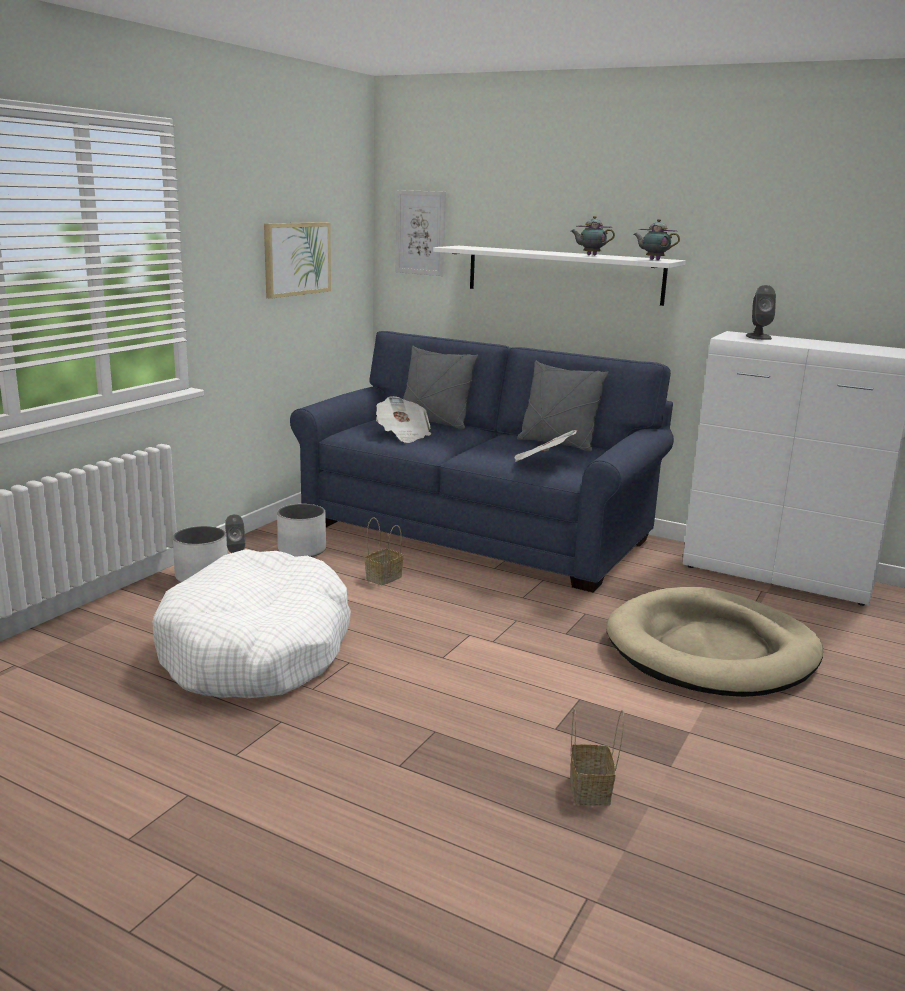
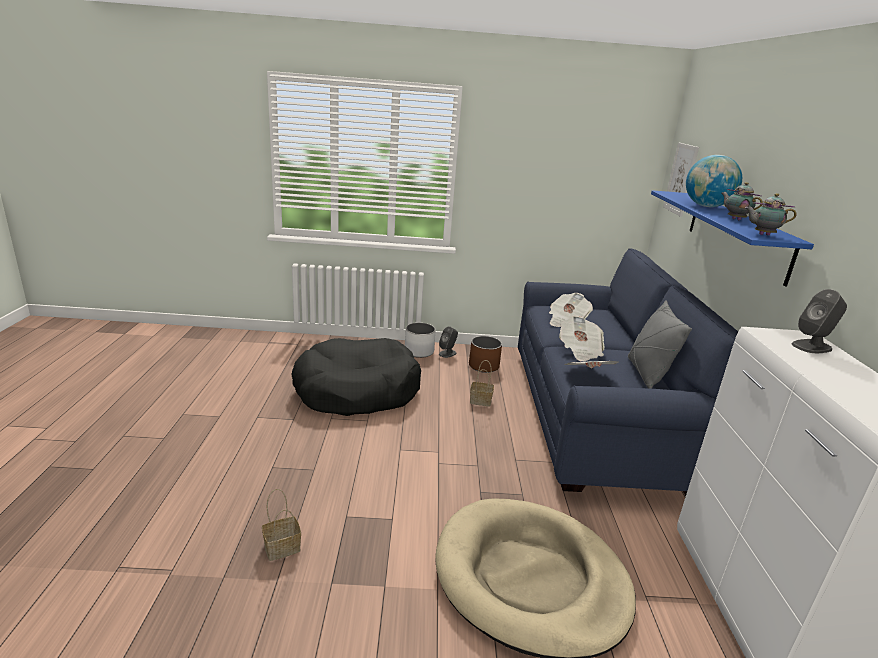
camera: 60 degrees right, 5 degrees up
(256, 650) = (357, 390): white dog bed -> black dog bed
(297, 258) = (565, 183): picture -> none
(302, 550) = (484, 366): white planter -> brown planter
(434, 423) = (611, 325): grey pillow -> none
(482, 450) = (580, 350): none -> newspaper
(530, 251) = (706, 206): none -> globe
(563, 274) = (736, 234): white shelf -> blue shelf
(653, 260) = (762, 234): teapot -> teapot turned 75 degrees counterclockwise

